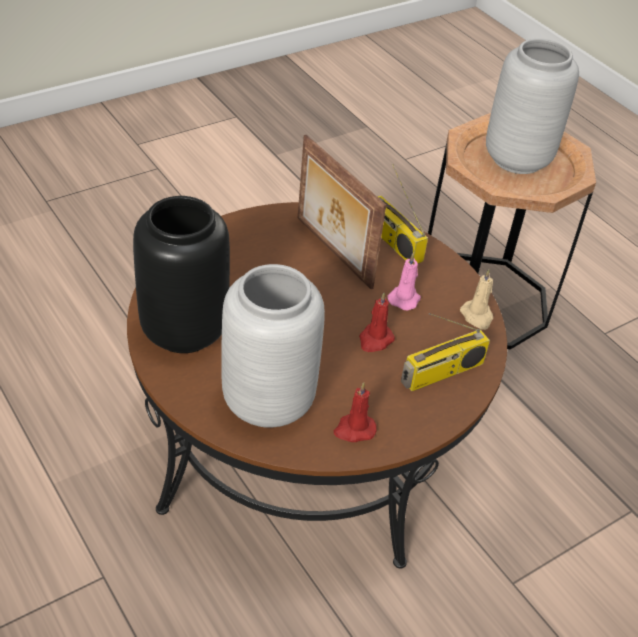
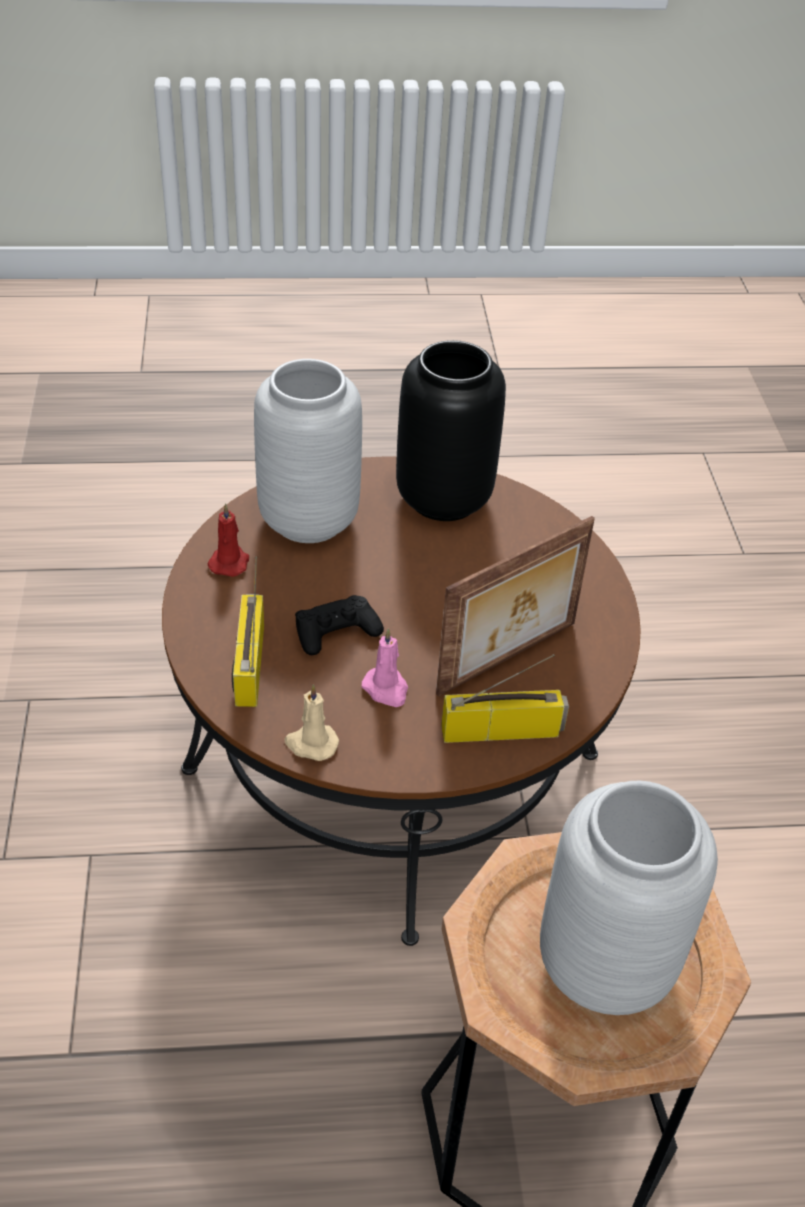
camera: 120 degrees right, 0 degrees up
(332, 252) = (509, 659): picture frame -> picture frame turned 150 degrees clockwise
(375, 340) = (336, 631): red candle -> black game controller

